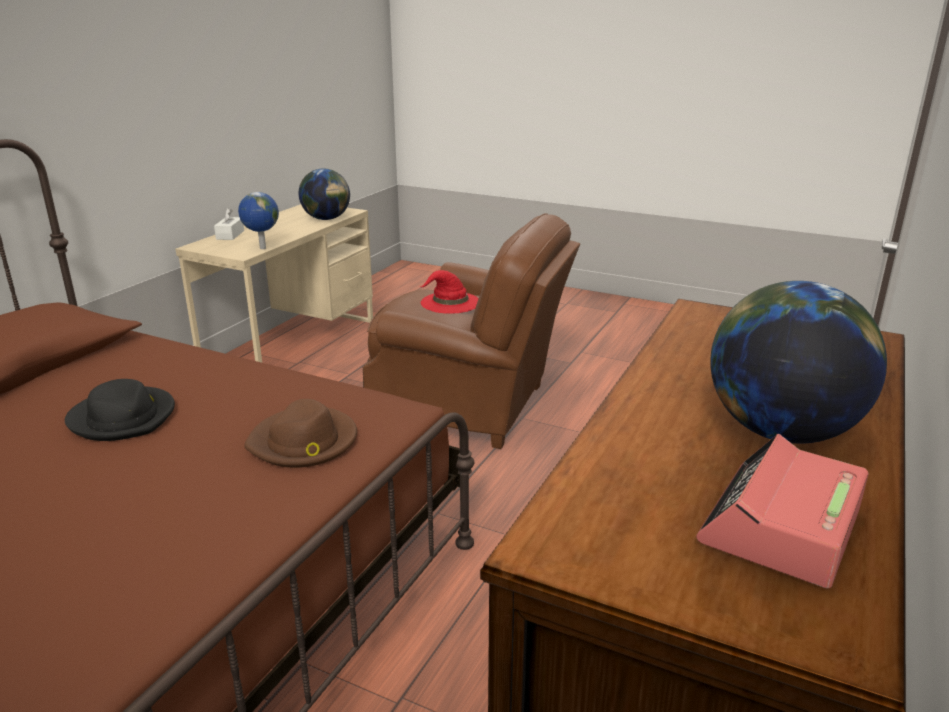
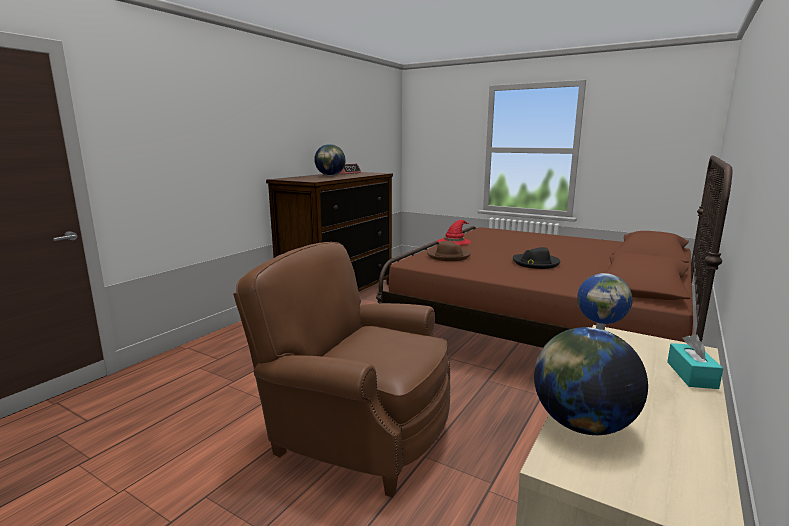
camera: 175 degrees left, 10 degrees down
(230, 235) = (691, 375): white tissue box -> turquoise tissue box
(450, 303) = (369, 347): red hat -> red hat (454, 241)

